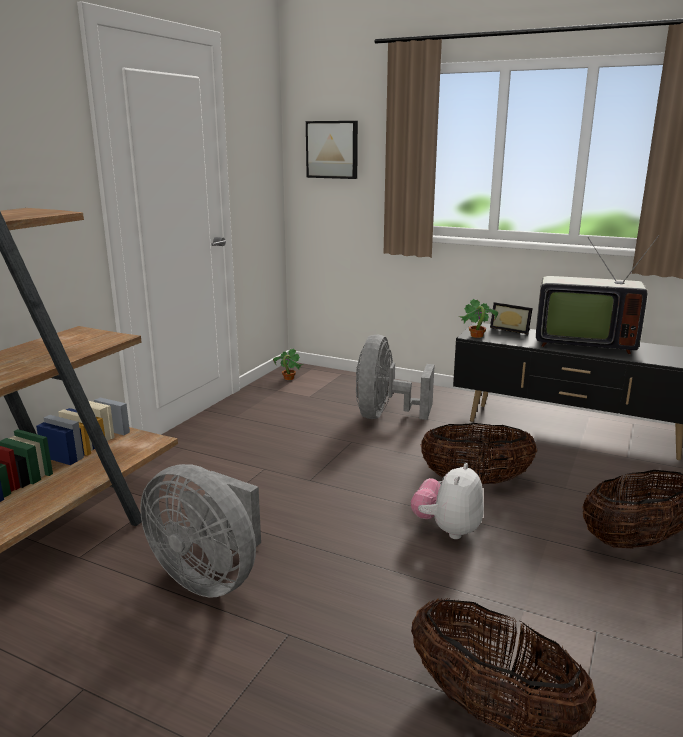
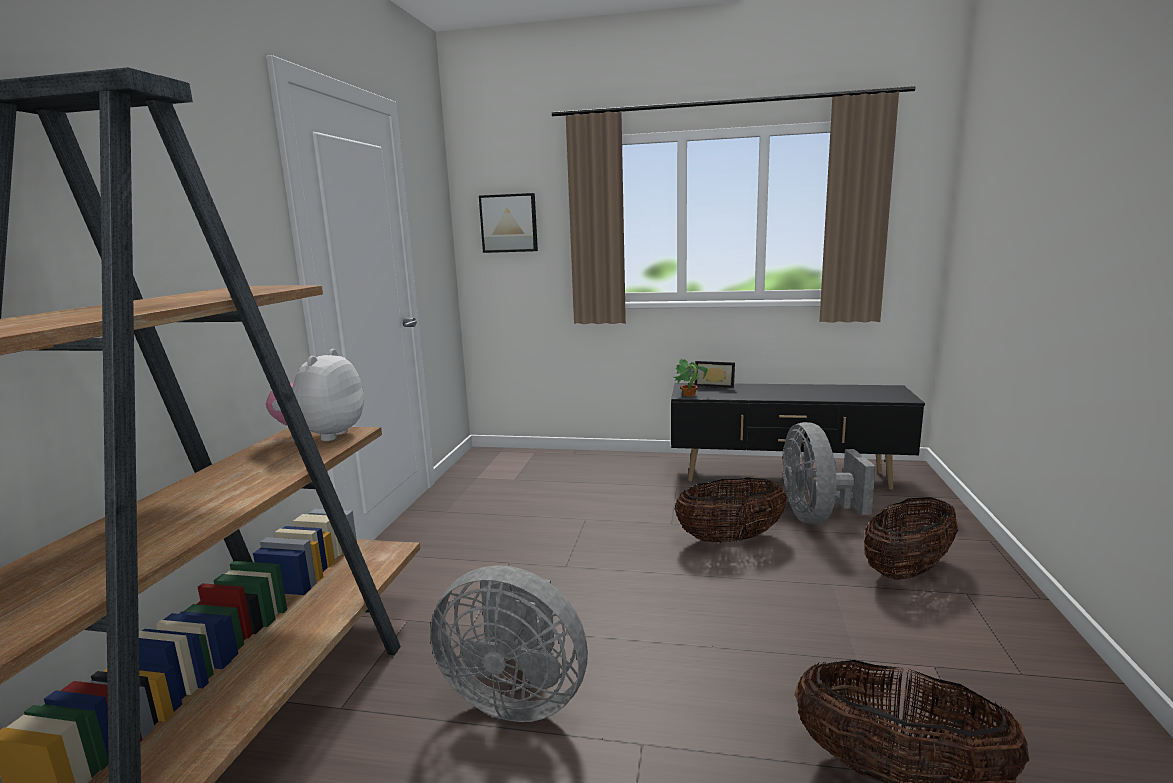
camera: 15 degrees left, 5 degrees down
(288, 378) = (481, 464): potted plant -> none
(385, 415) = (603, 487): grey fan -> grey fan (817, 516)
(447, 529) = (734, 592): plush toy -> plush toy (323, 435)
(582, 343) = (788, 391): television -> none

